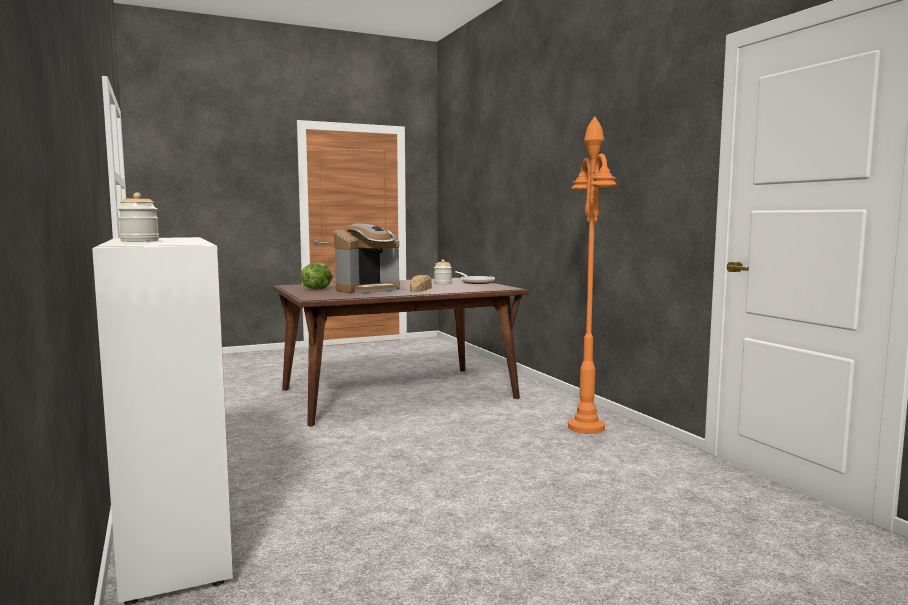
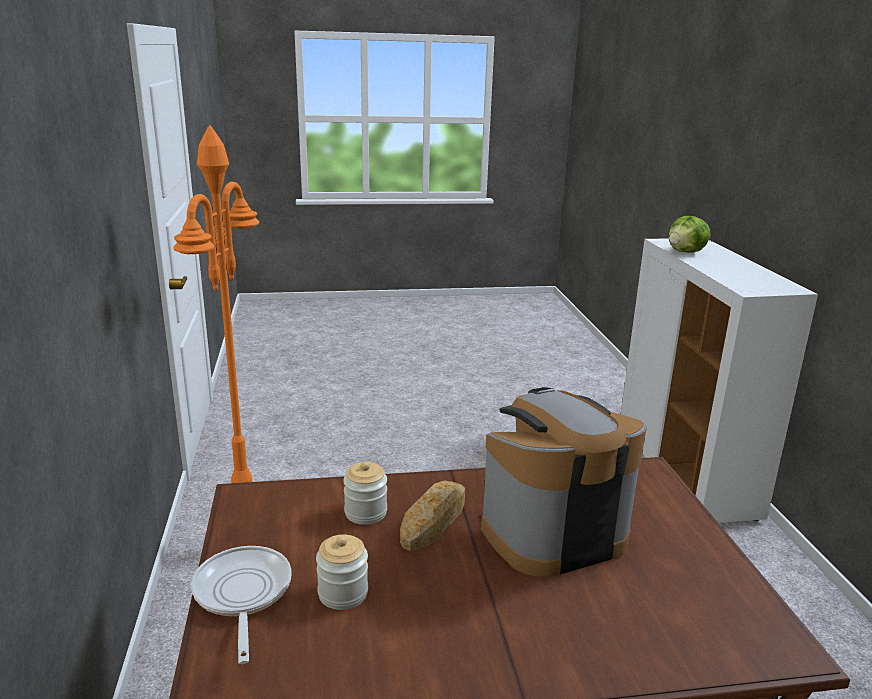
camera: 165 degrees left, 15 degrees up
(140, 241) = (729, 260): jar -> jar (365, 512)
(317, 289) = (676, 563): lettuce -> lettuce (686, 252)

